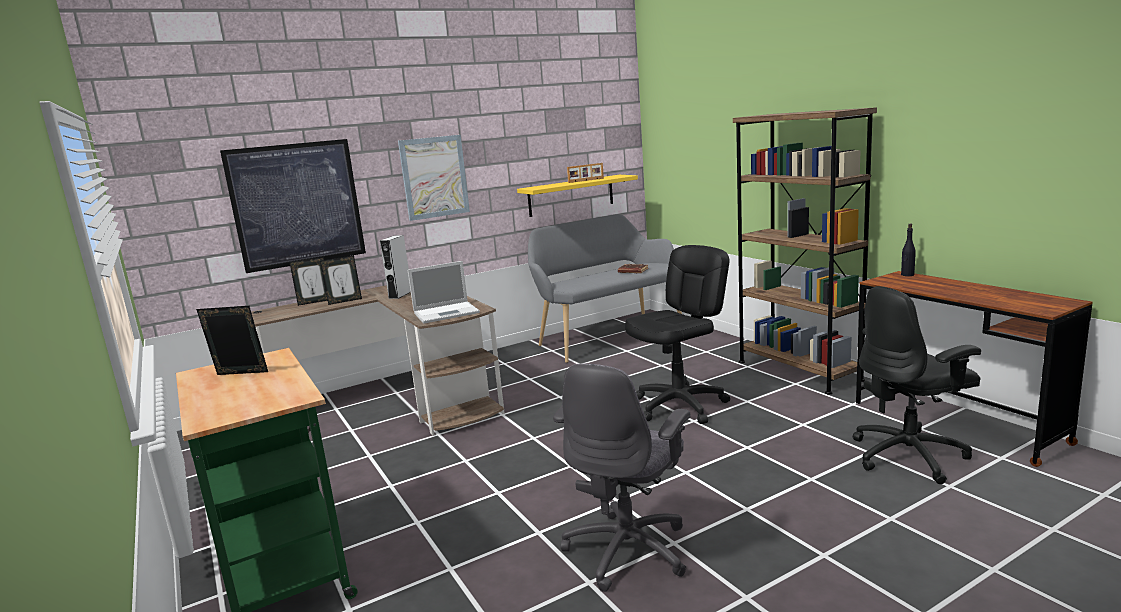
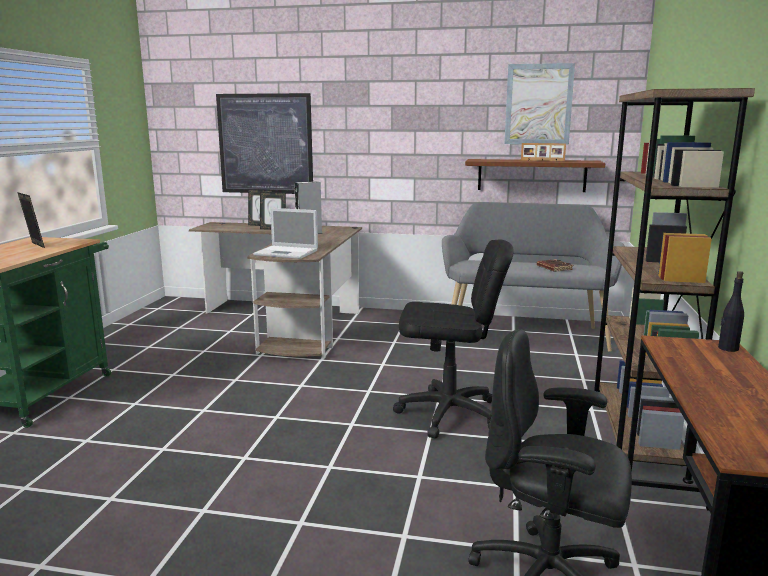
camera: 40 degrees right, 0 degrees up
(434, 177) = (383, 136): picture -> picture (538, 104)
(571, 195) = (531, 175): yellow shelf -> brown shelf
(628, 549) = (173, 495): grey office chair -> none

